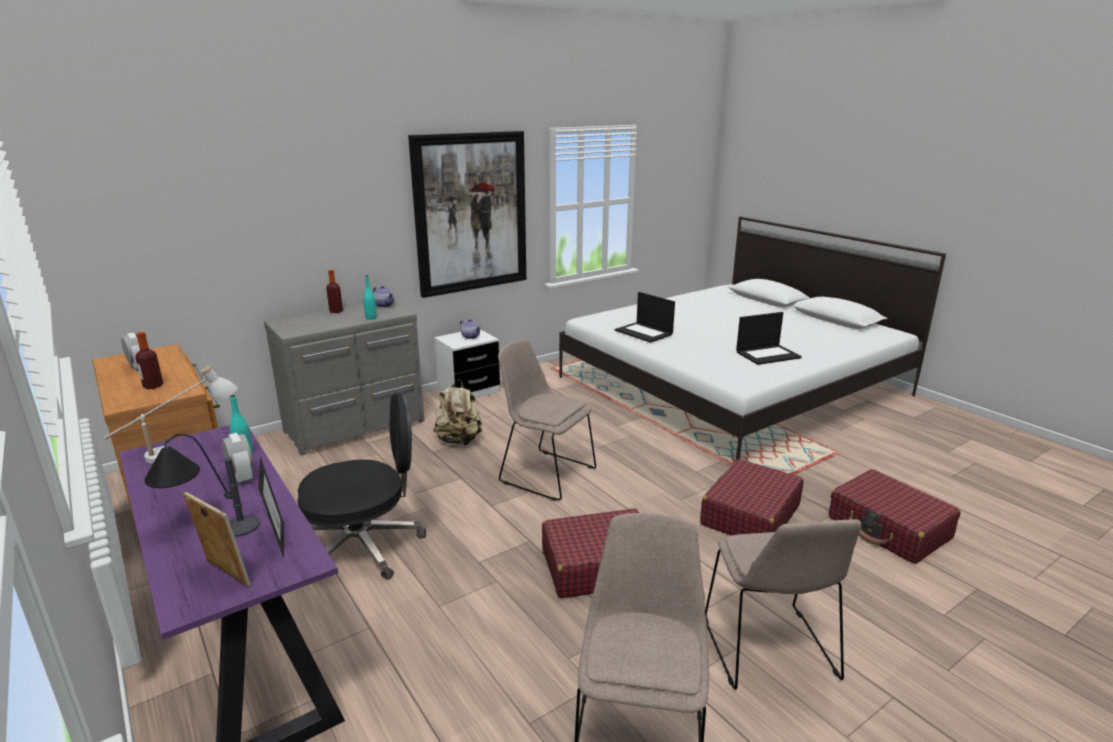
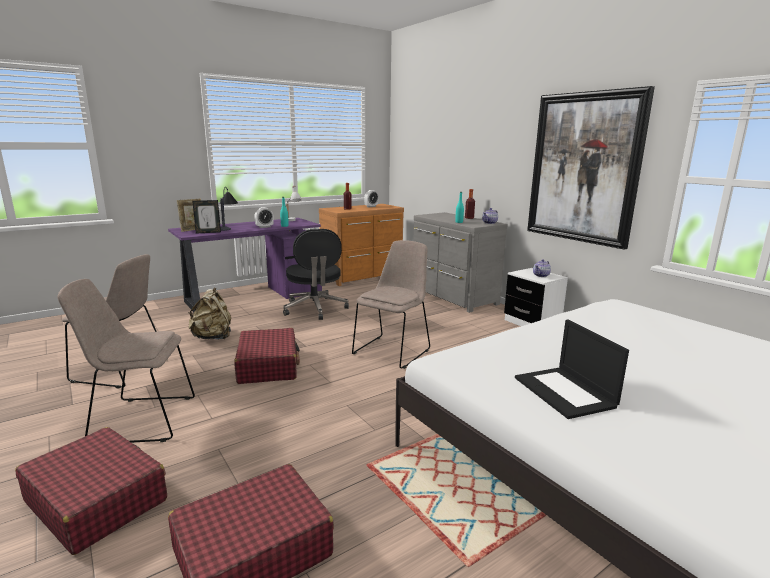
camera: 90 degrees right, 5 degrees down
(459, 440) = (441, 323): beige backpack -> beige backpack (213, 337)
(644, 332) = (588, 322): laptop -> none
(750, 515) = (312, 441): red suitcase -> red suitcase (96, 500)

